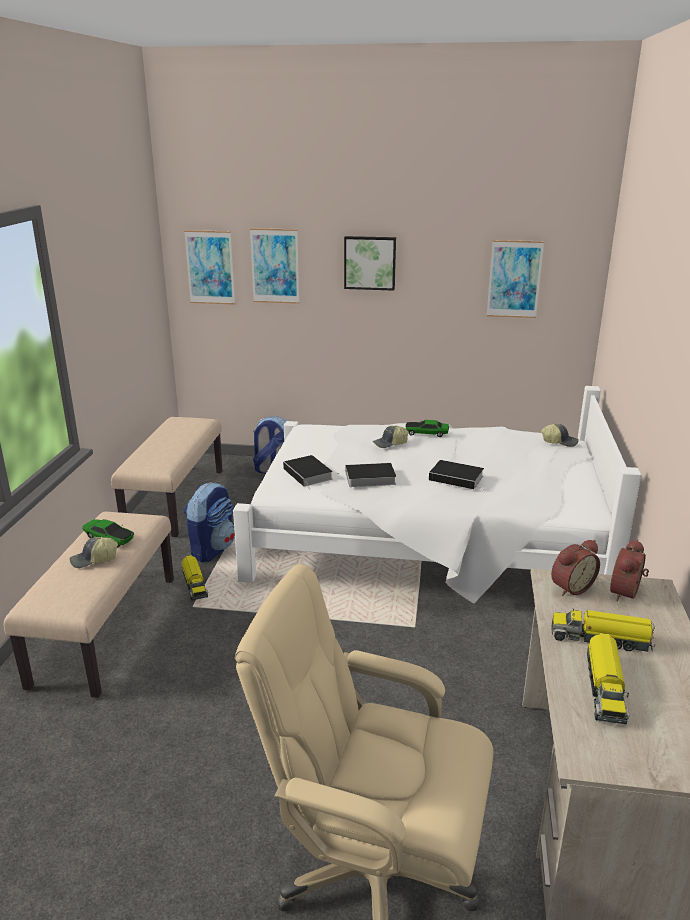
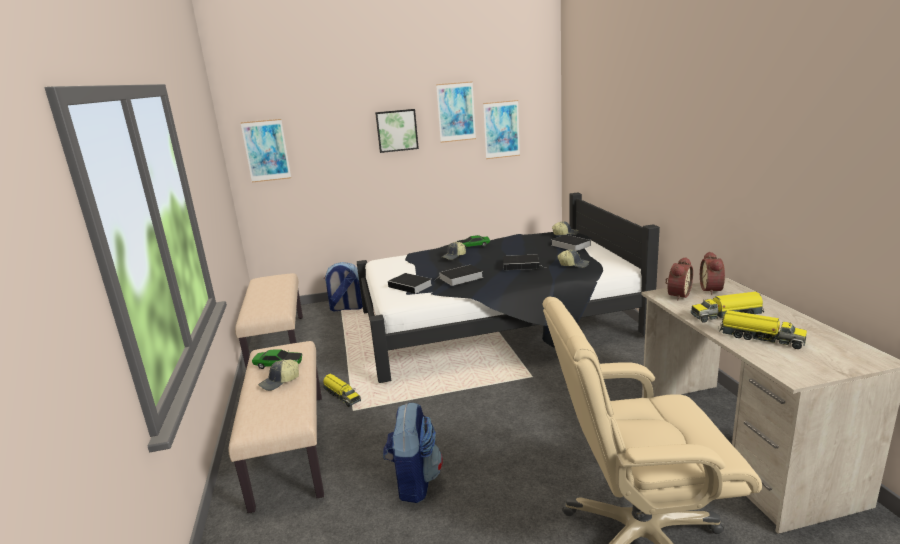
camera: 20 degrees left, 5 degrees down
(212, 549) = (337, 369): backpack -> backpack (414, 481)
(275, 266) = (321, 142): picture -> picture (456, 112)
(425, 541) = (494, 324): white bed -> black bed
(525, 494) = (573, 264): none -> cap
(547, 461) = (569, 245): none -> book
(605, 688) = (760, 338): toy truck -> toy truck turned 45 degrees counterclockwise

